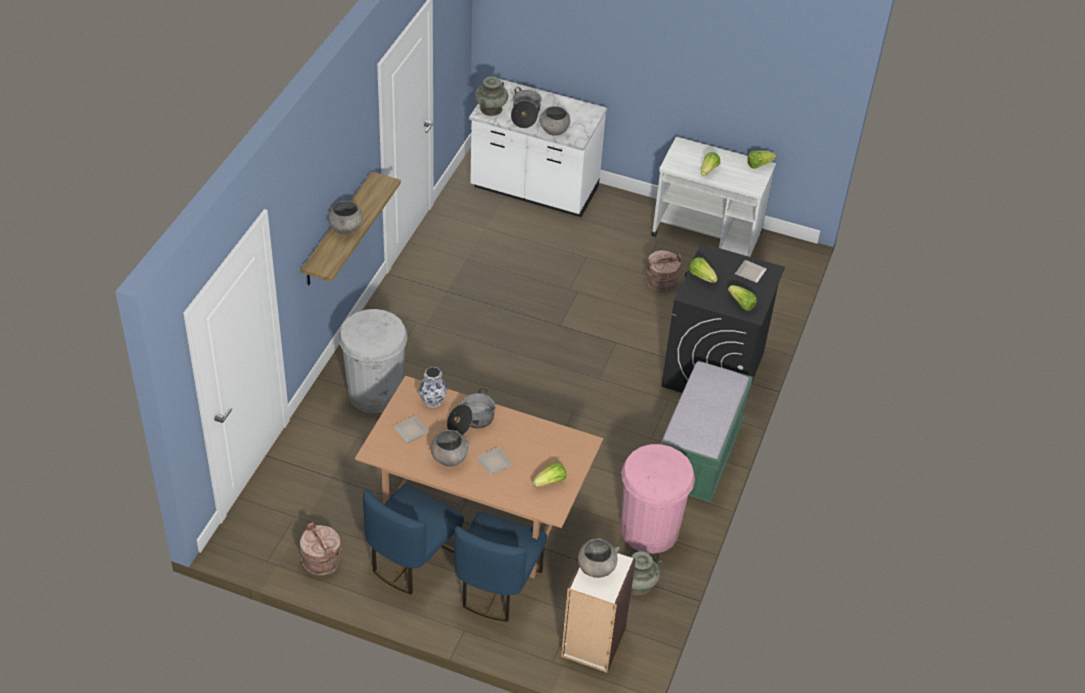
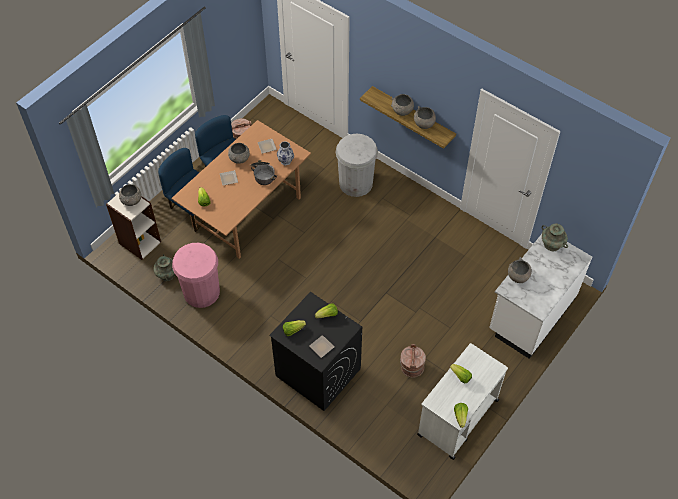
camera: 110 degrees right, 10 degrees up
(365, 203) = (424, 124): none -> grey bowl
(525, 115) = (541, 264): cooking pot -> none
(700, 456) = (246, 338): green bench -> none

